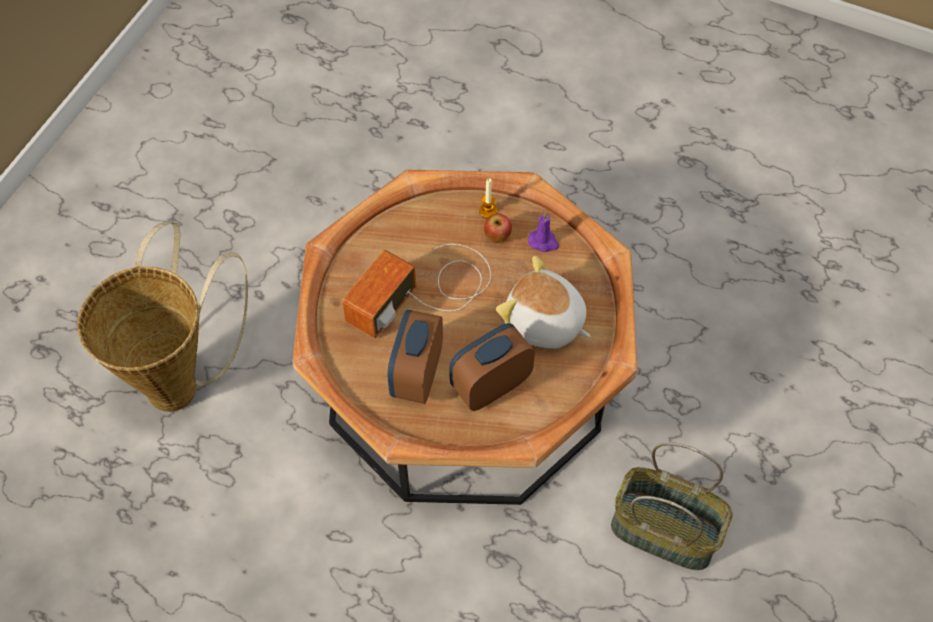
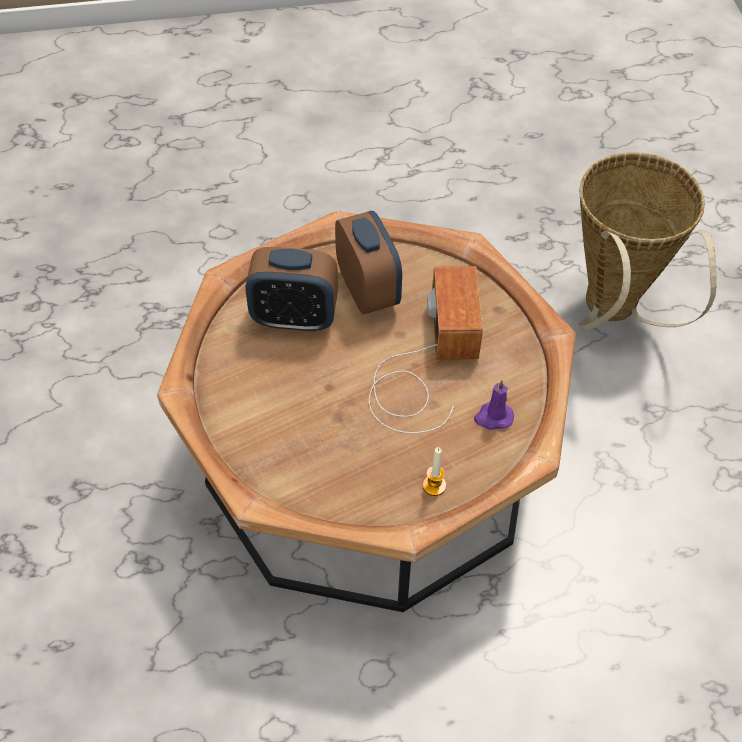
camera: 145 degrees right, 5 degrees down
(490, 385) = (294, 318): alarm clock -> alarm clock turned 75 degrees clockwise
(497, 237) = (399, 461): apple -> none
(543, 242) = (346, 485): purple candle -> purple candle (493, 417)
(544, 323) = (284, 400): plush toy -> none
(665, 530) = (95, 434): basket -> none

